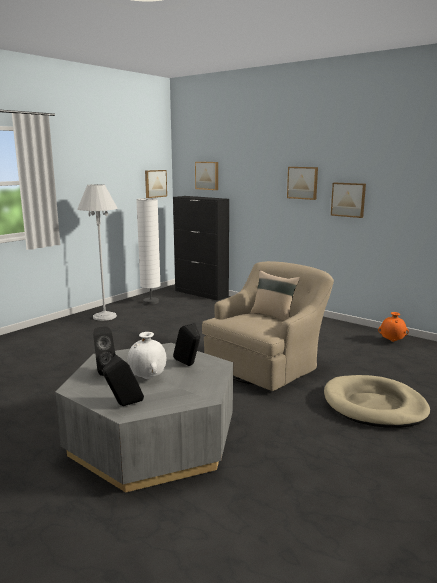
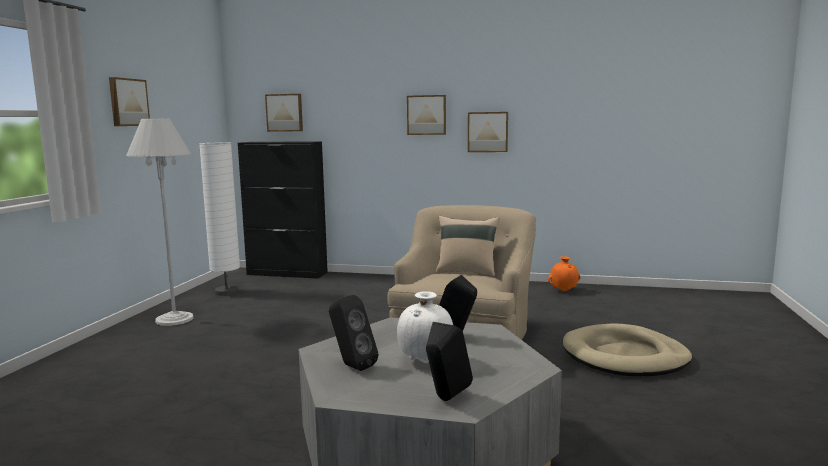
camera: 25 degrees left, 5 degrees down
(155, 183) = (208, 125): picture -> picture (128, 102)

